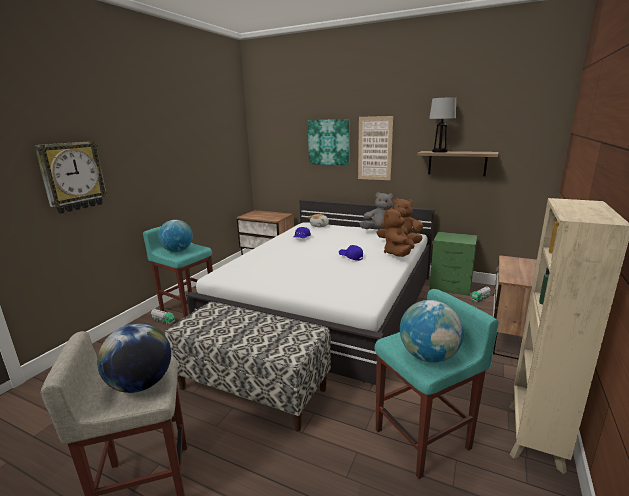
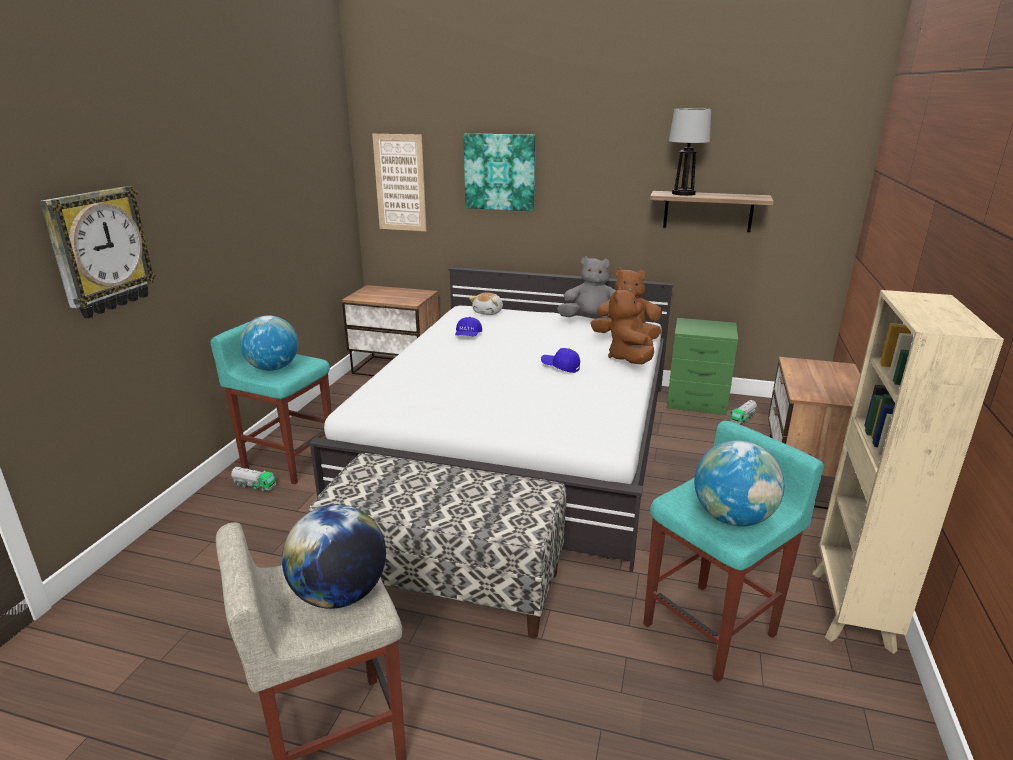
camera: 10 degrees left, 5 degrees up
(375, 148) = (578, 185): picture -> picture (400, 183)

